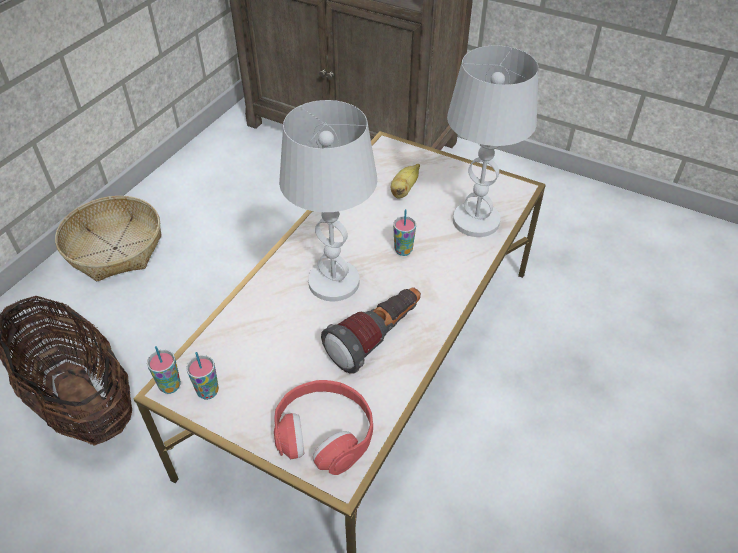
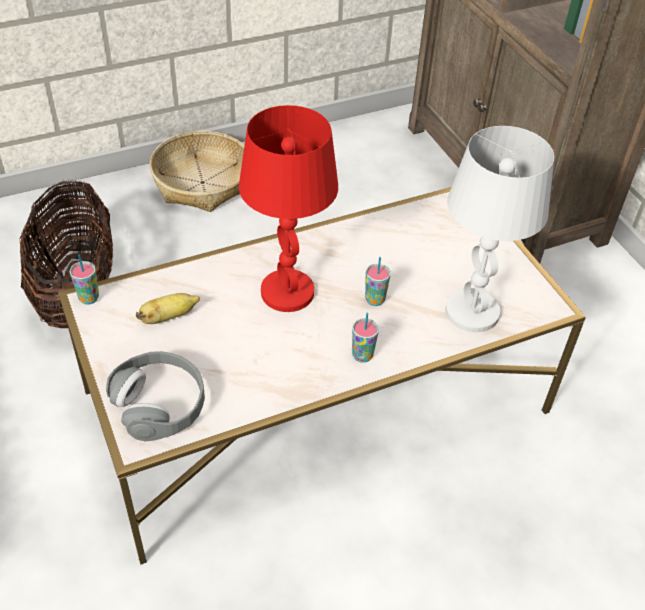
camera: 35 degrees right, 0 degrees up
(208, 392) = (110, 319): cup -> cup (362, 355)
(324, 432) = (159, 403): red headphones -> grey headphones
(333, 282) = (286, 292): white table lamp -> red table lamp
(377, 339) = (274, 359): flashlight -> none
(404, 190) = (433, 248): banana -> banana (168, 317)

